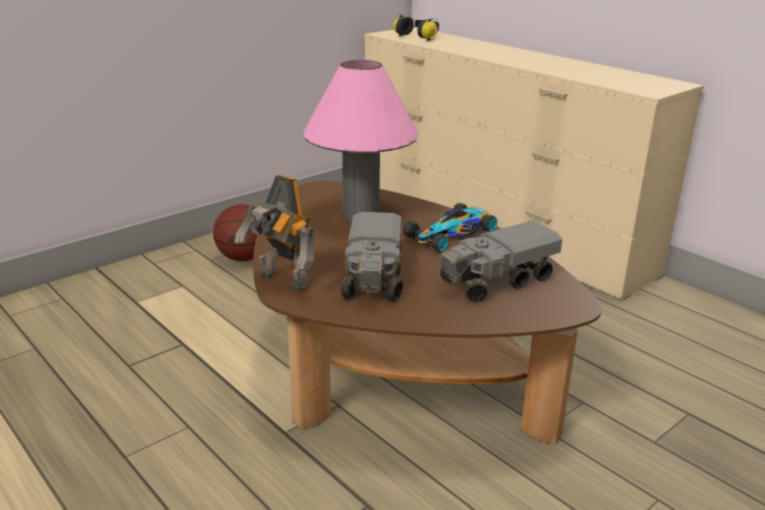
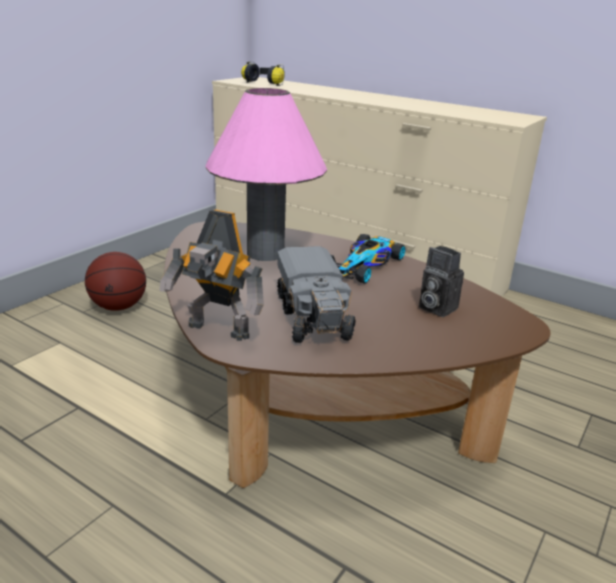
camera: 15 degrees left, 0 degrees up
(496, 280) = (435, 308): toy truck -> camera

